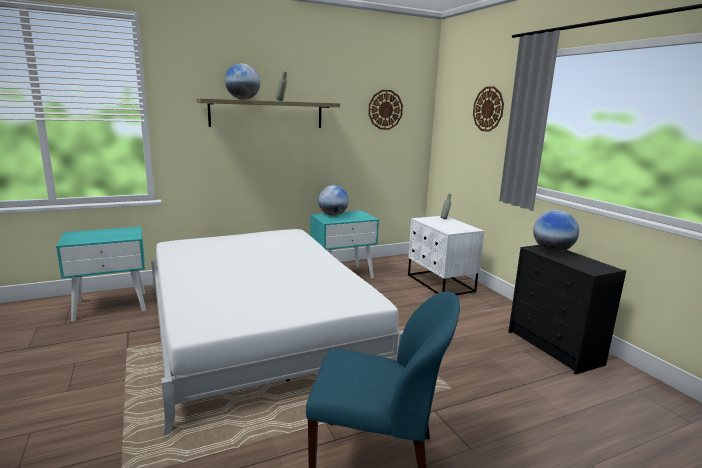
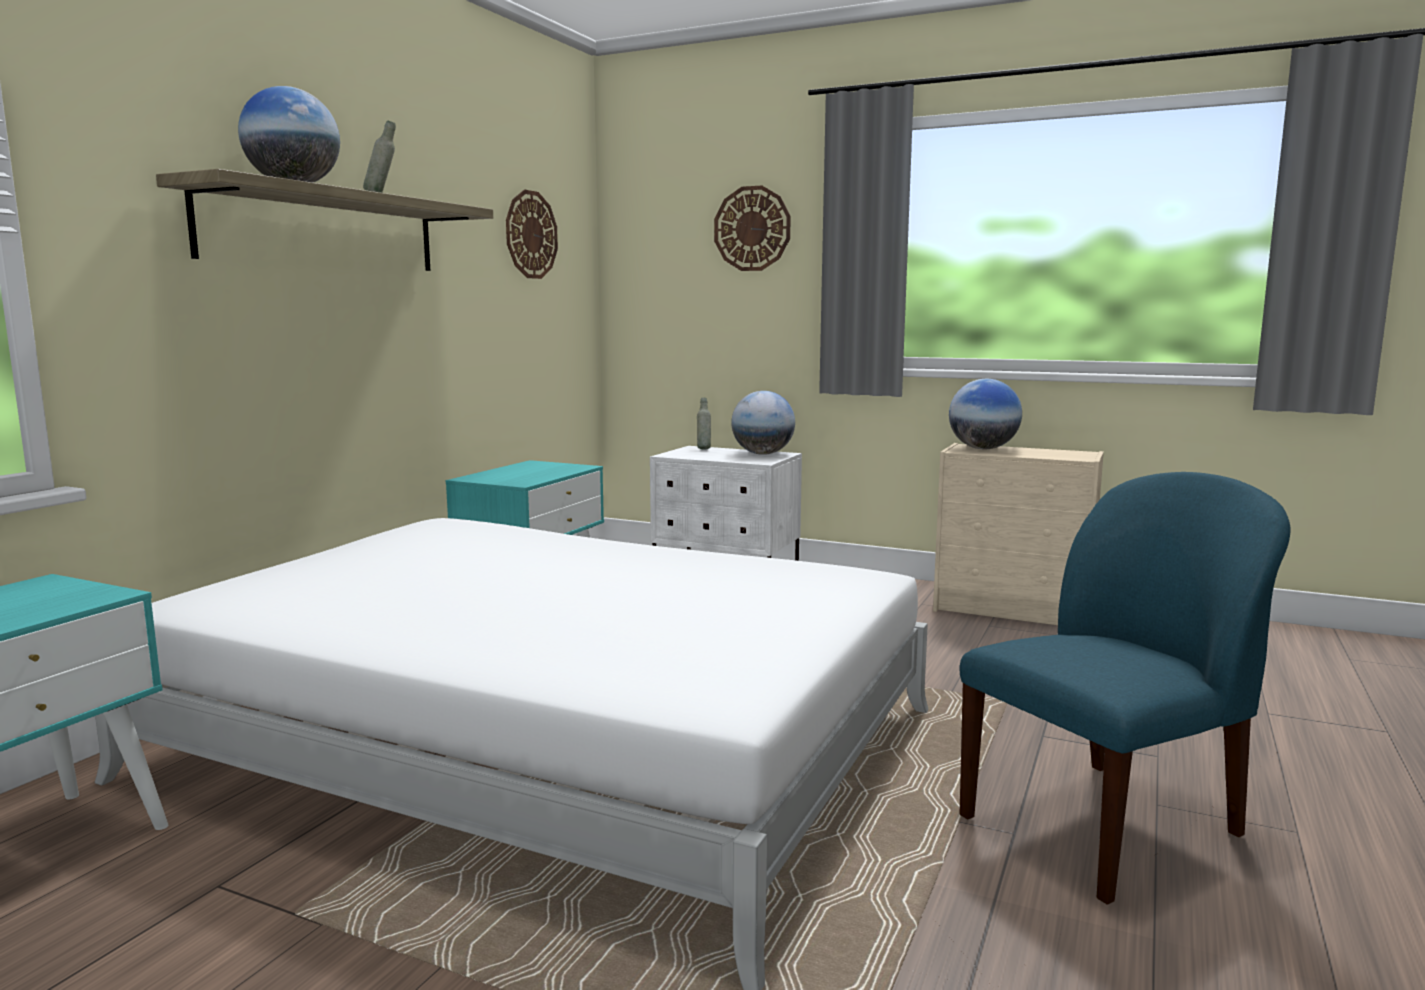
camera: 40 degrees left, 5 degrees down
(333, 215) = (499, 474): globe -> globe (762, 454)
(555, 348) = (1014, 611): black dresser -> beige dresser

